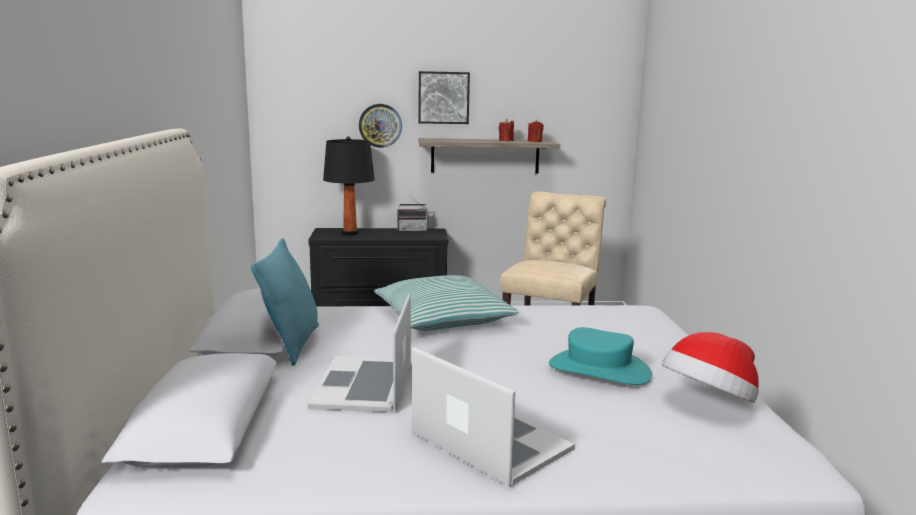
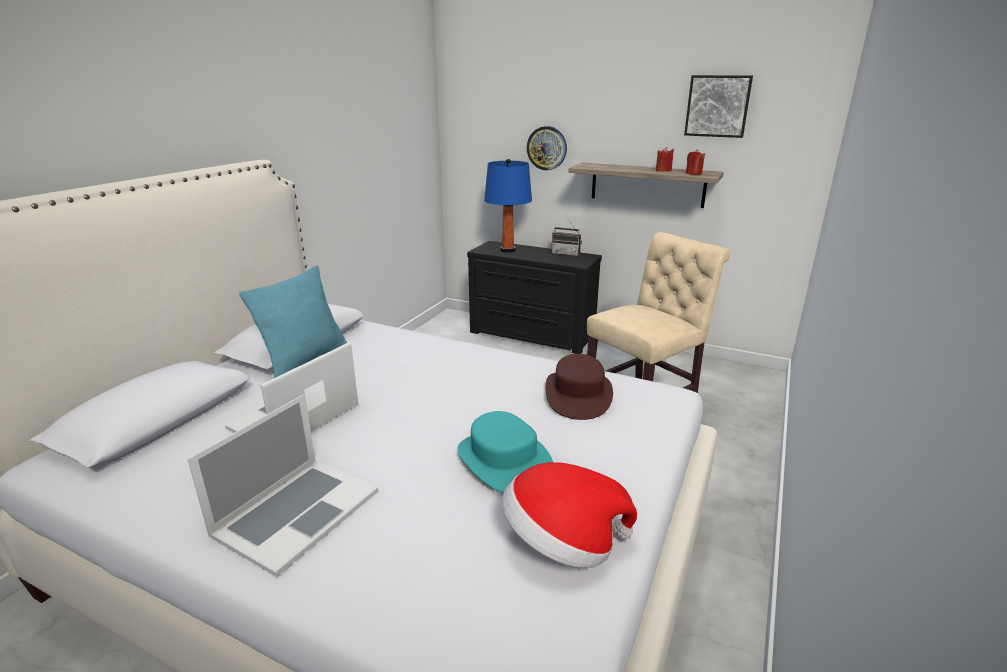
camera: 30 degrees right, 10 degrees up
(350, 233) = (507, 250): black table lamp -> blue table lamp
(443, 97) = (608, 121): picture -> picture (717, 106)
(443, 318) = (455, 360): pillow -> none
(489, 441) = (296, 512): laptop -> laptop turned 45 degrees clockwise
(582, 321) = (578, 395): none -> brown hat

